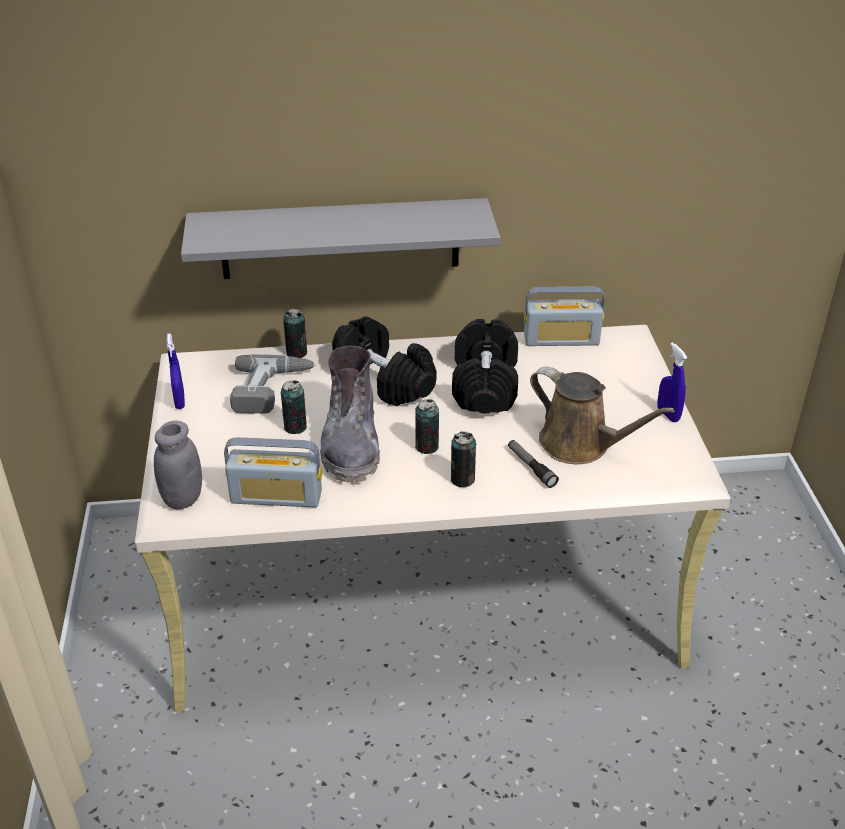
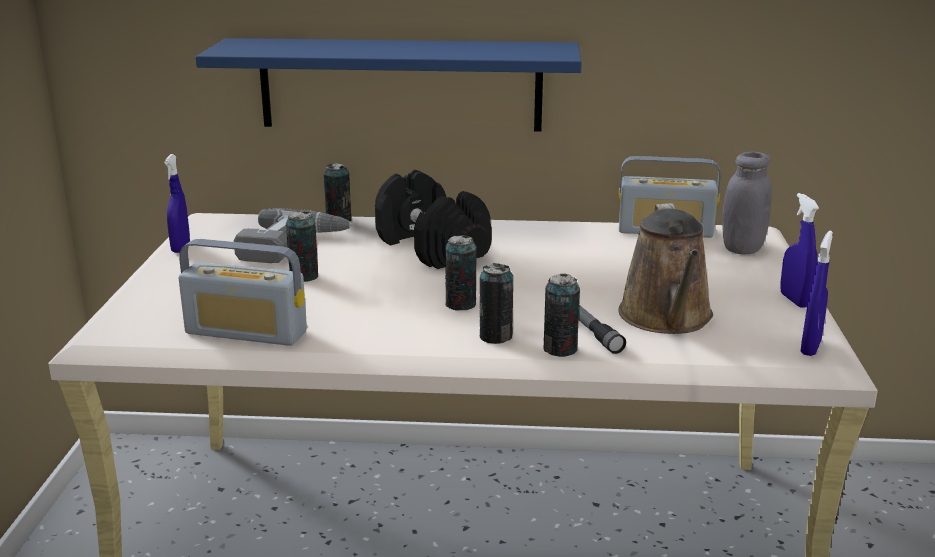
camera: 10 degrees right, 15 degrees down
(182, 498) = (129, 325): grey jar -> grey jar (742, 248)
(340, 239) = (400, 84): grey shelf -> blue shelf
(351, 444) = (365, 295): grey boot -> none
(484, 385) = (555, 260): black dumbbell -> none
(511, 488) = (560, 349): none -> can
(580, 445) = (667, 318): brown watering can -> brown watering can turned 45 degrees clockwise
(684, 465) = (810, 347): none -> blue spray bottle

